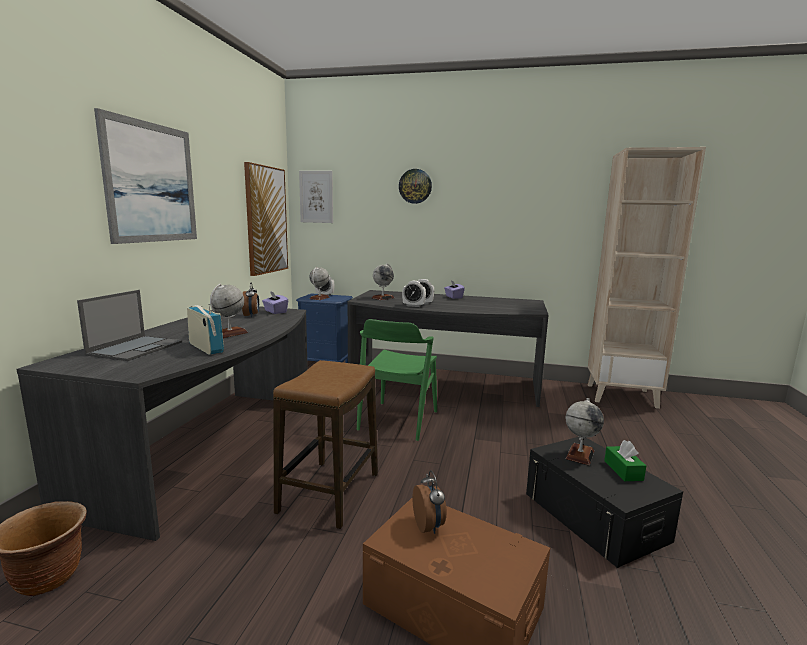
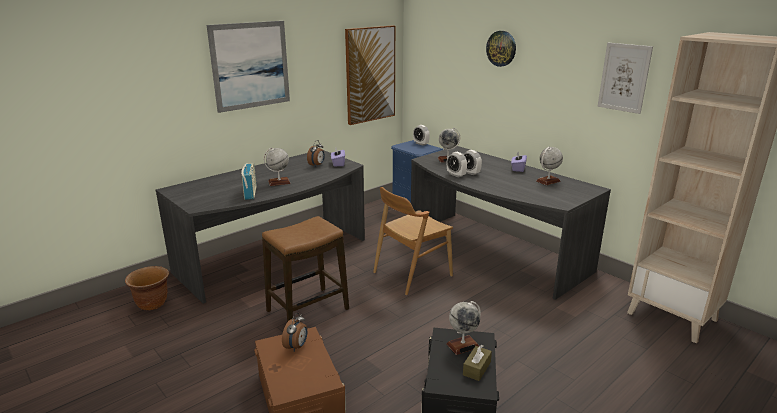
camera: 35 degrees right, 10 degrees up
(136, 348) = (218, 185): laptop -> none
(316, 197) = (422, 50): picture -> picture (624, 77)
(319, 298) = (410, 148): globe -> globe (548, 181)
(398, 420) = (412, 274): green chair -> brown chair
(623, 470) = (476, 368): green tissue box -> brown tissue box

